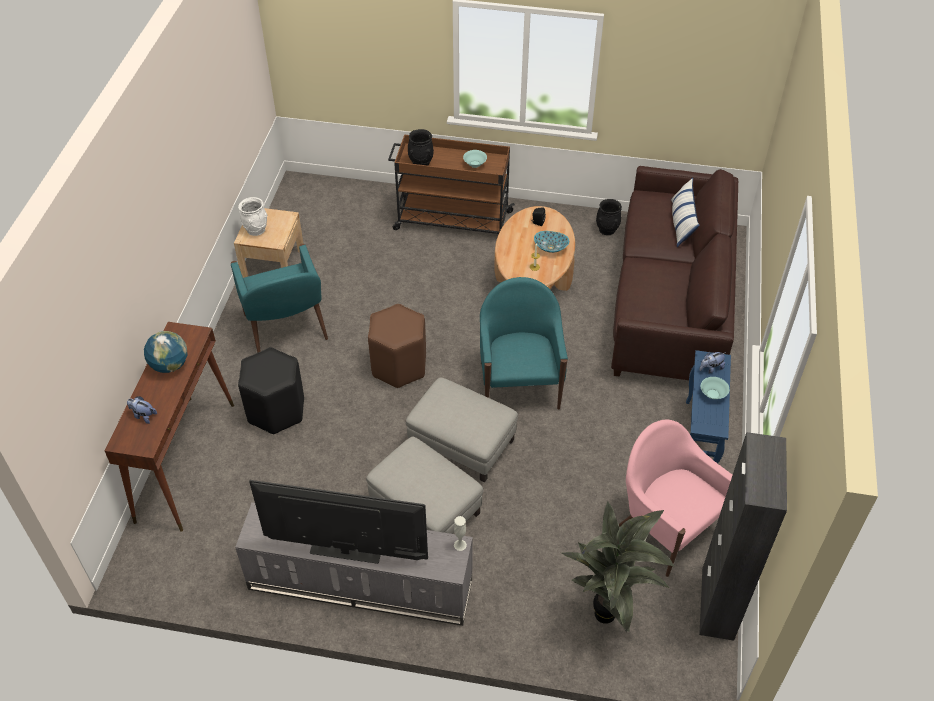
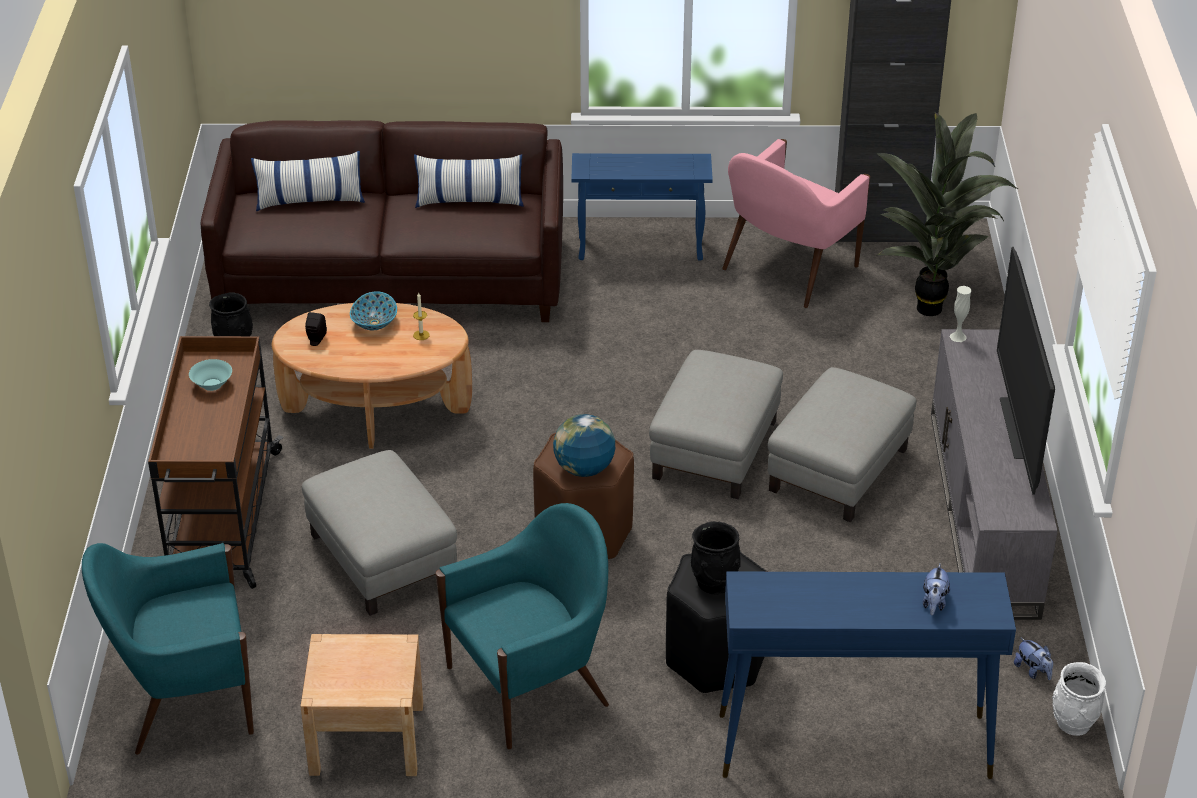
camera: 100 degrees left, 10 degrees down
(170, 365) = (823, 600): globe -> globe (584, 469)
(186, 460) = (852, 746): brown console table -> blue console table
(256, 230) = (370, 681): white vase -> white vase (1072, 723)
(403, 278) = (381, 558): none -> grey ottoman
(421, 163) = (212, 446): black vase -> black vase (715, 583)
(519, 384) = (588, 406): turquoise armchair -> turquoise armchair (184, 698)
(676, 297) = (469, 200): none -> pillow
(710, 368) = (601, 167): plush toy -> plush toy (1033, 671)
(712, 394) = (644, 165): turquoise bowl -> none

